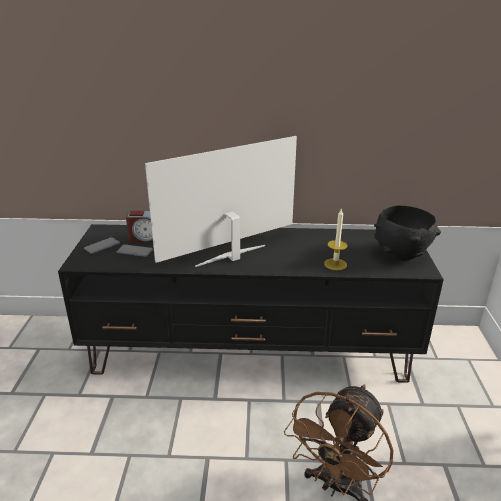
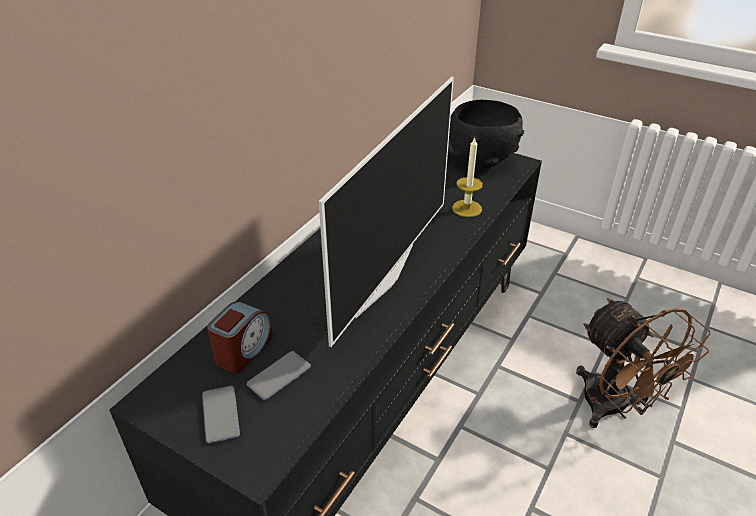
camera: 60 degrees left, 10 degrees up
(232, 256) = (383, 279): television -> television turned 150 degrees counterclockwise

